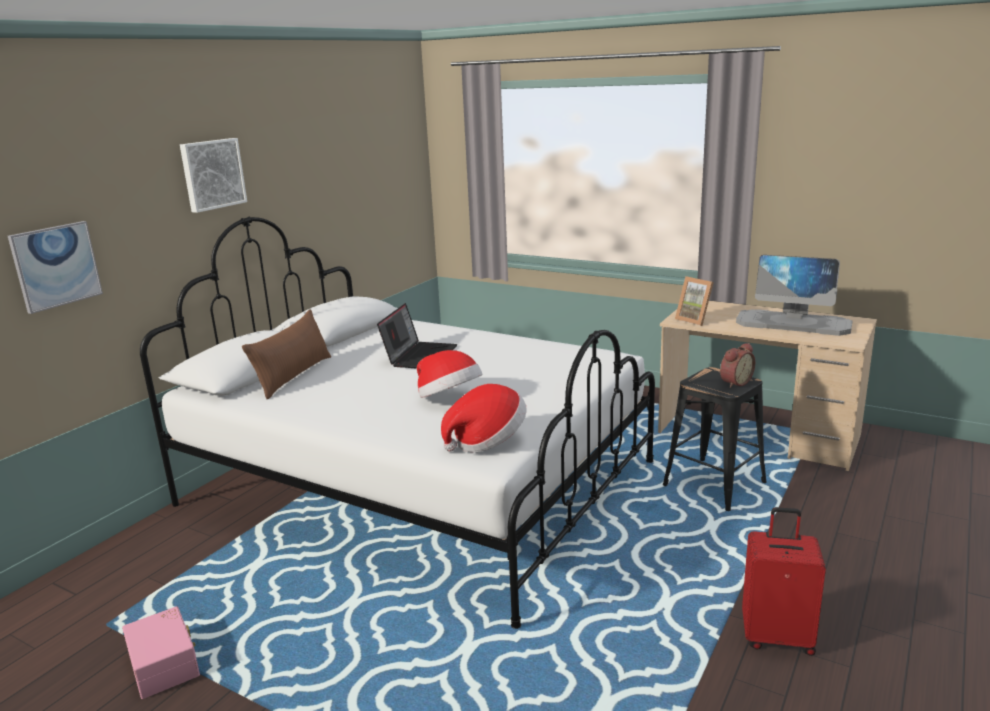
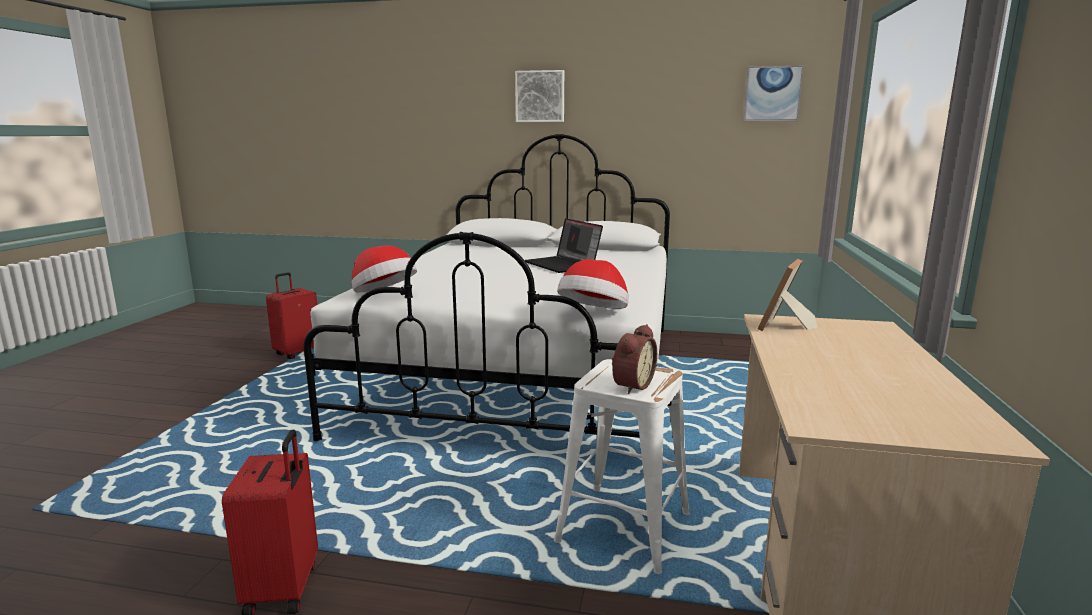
camera: 70 degrees right, 5 degrees down
(56, 266) = (418, 137): picture -> picture (772, 94)
(166, 663) = (297, 353): pink storage box -> red suitcase
(293, 376) = (497, 249): brown pillow -> none
(420, 356) = (563, 265): laptop -> laptop turned 60 degrees clockwise
(449, 399) = (469, 280): hat -> hat (594, 314)
(713, 485) = (622, 528): black stool -> white stool
(734, 382) = (631, 385): alarm clock -> alarm clock turned 90 degrees counterclockwise
(794, 324) = (865, 382): monitor -> none

